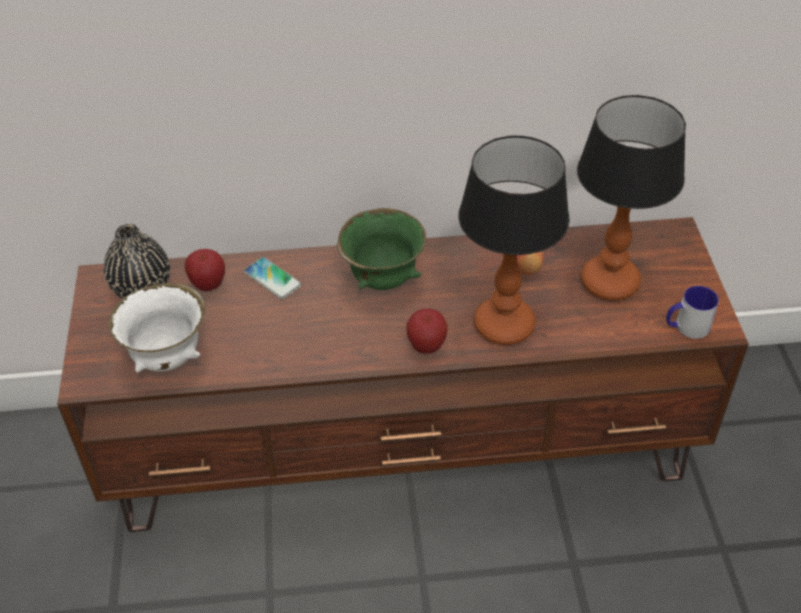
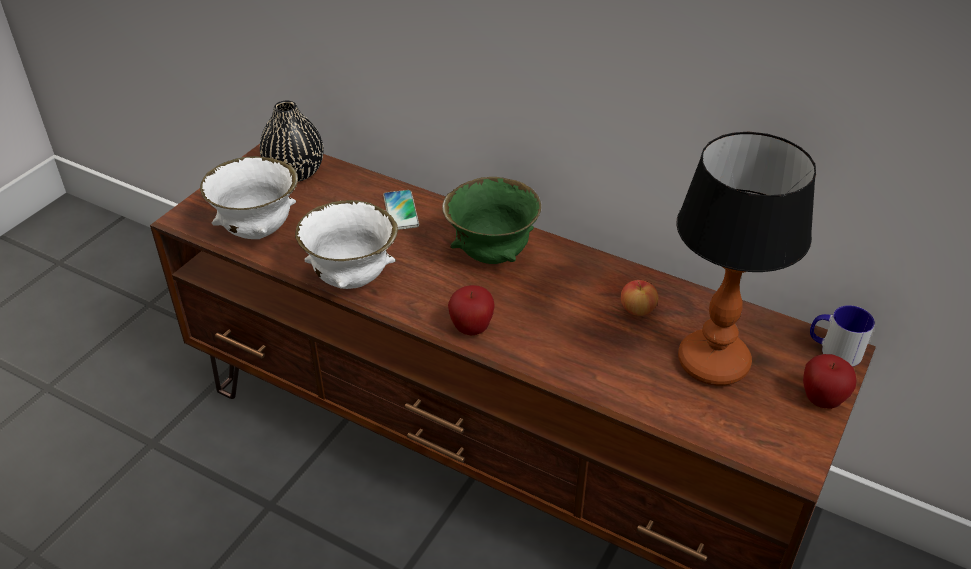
camera: 35 degrees right, 5 degrees down
(208, 285) = (346, 192): apple -> apple (821, 400)
(294, 358) = (351, 280): none -> white bowl
(505, 325) = (564, 348): table lamp -> none
(686, 327) = (756, 447): mug -> mug (833, 350)

